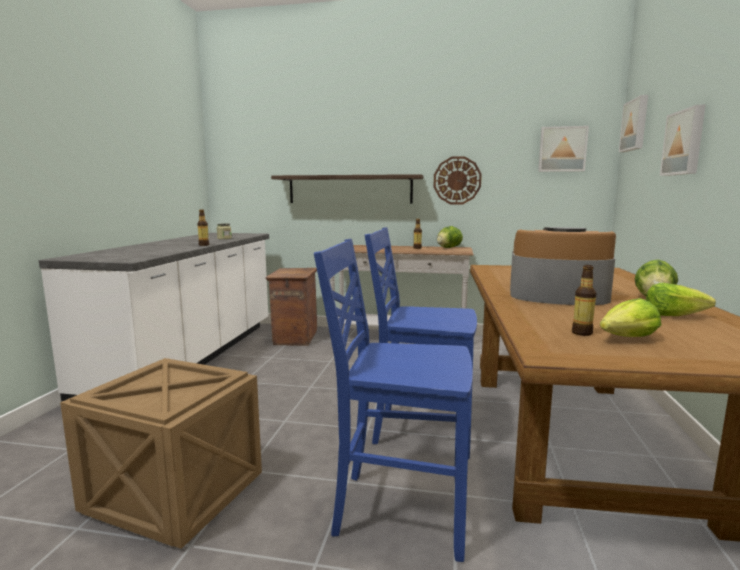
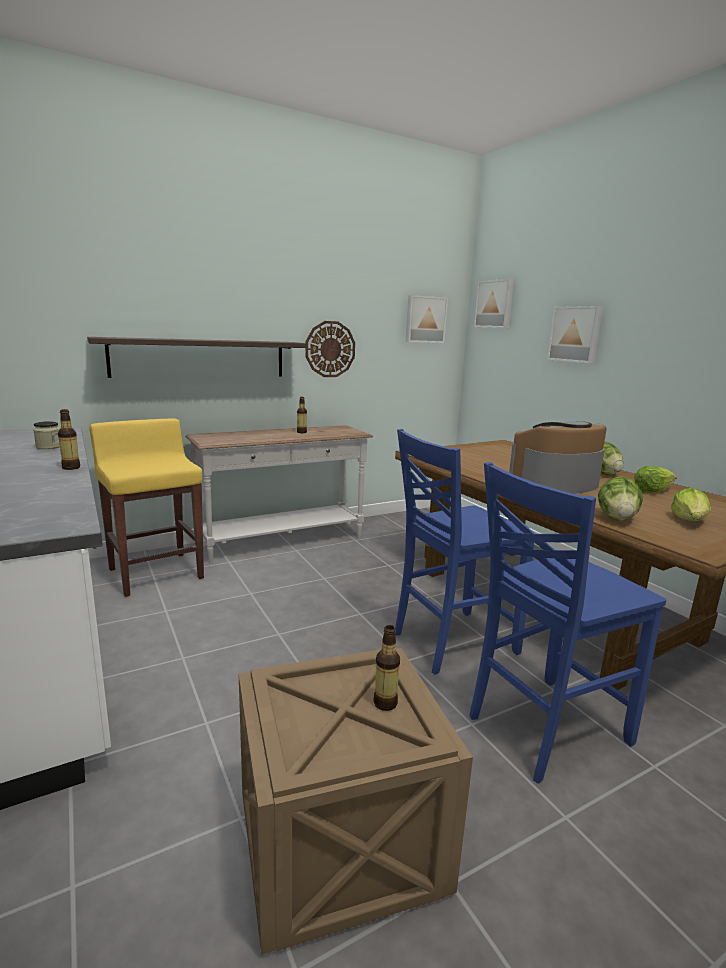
camera: 40 degrees left, 5 degrees up
(295, 338) = (155, 573): crate -> yellow stool
(448, 247) = (330, 428): lettuce -> lettuce (617, 518)
(581, 333) = (661, 522): bottle -> bottle (385, 703)

